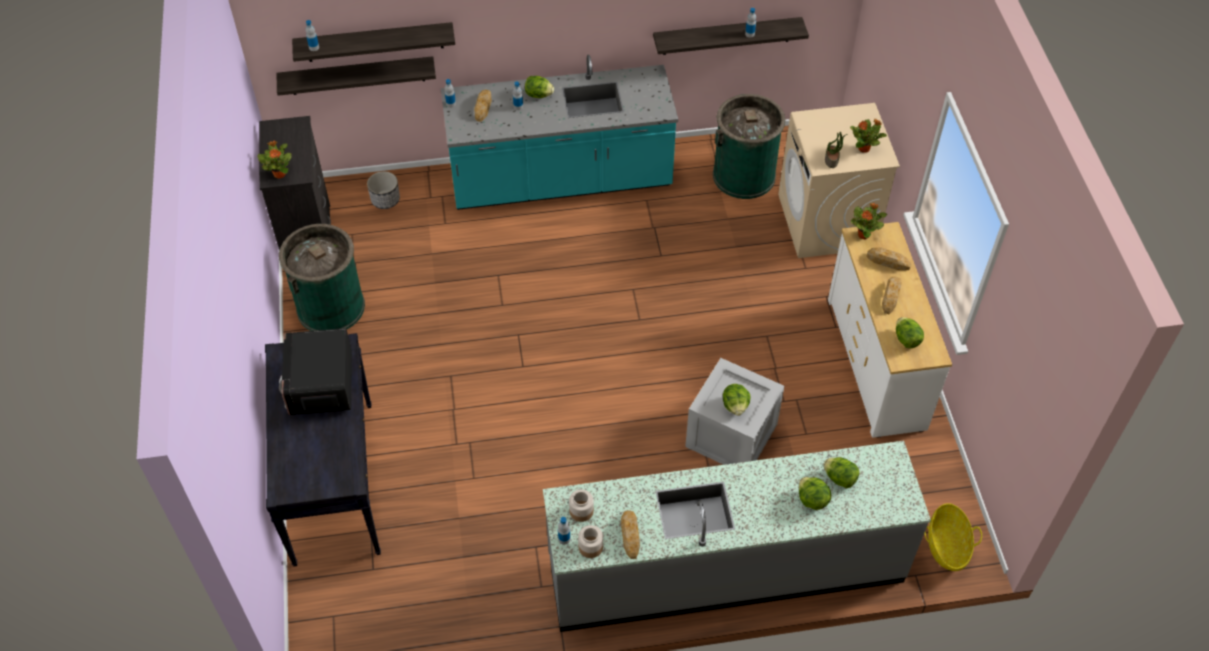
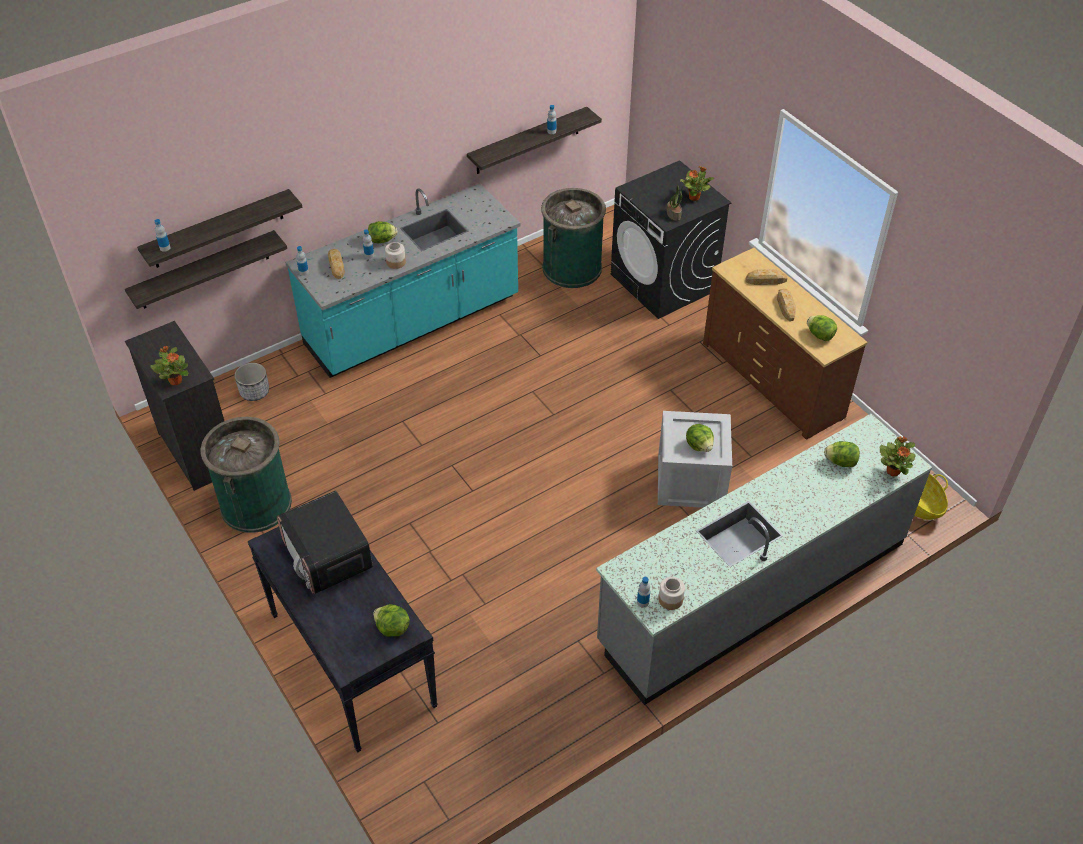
camera: 25 degrees left, 5 degrees down
(581, 511) = (643, 573): jar -> jar (396, 262)
(630, 535) = (698, 576): bread -> none
(812, 500) = (830, 488): lettuce -> lettuce (392, 628)
(827, 222) = (664, 283): beige washing machine -> black washing machine
(864, 234) = (733, 266): potted plant -> potted plant (893, 471)
(876, 363) = (772, 379): white dresser -> brown dresser

